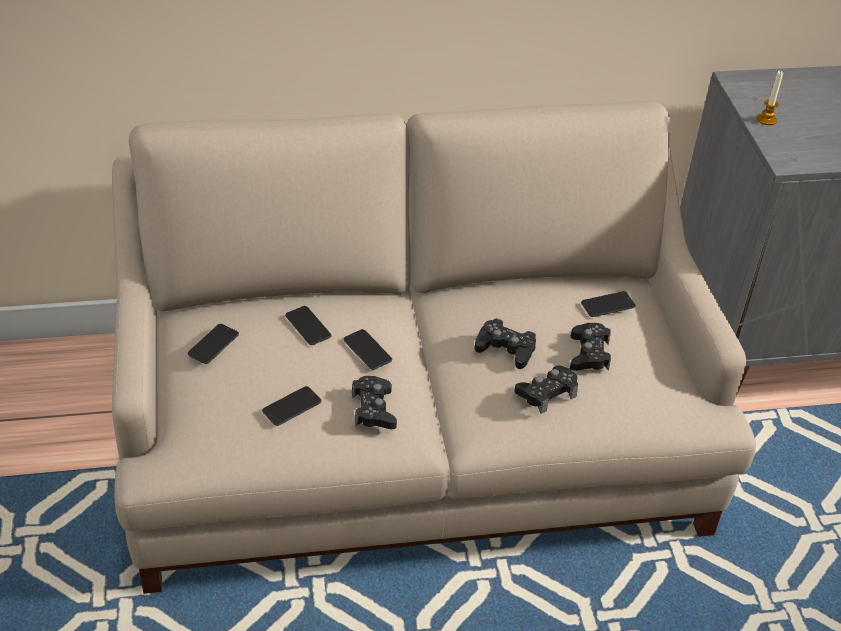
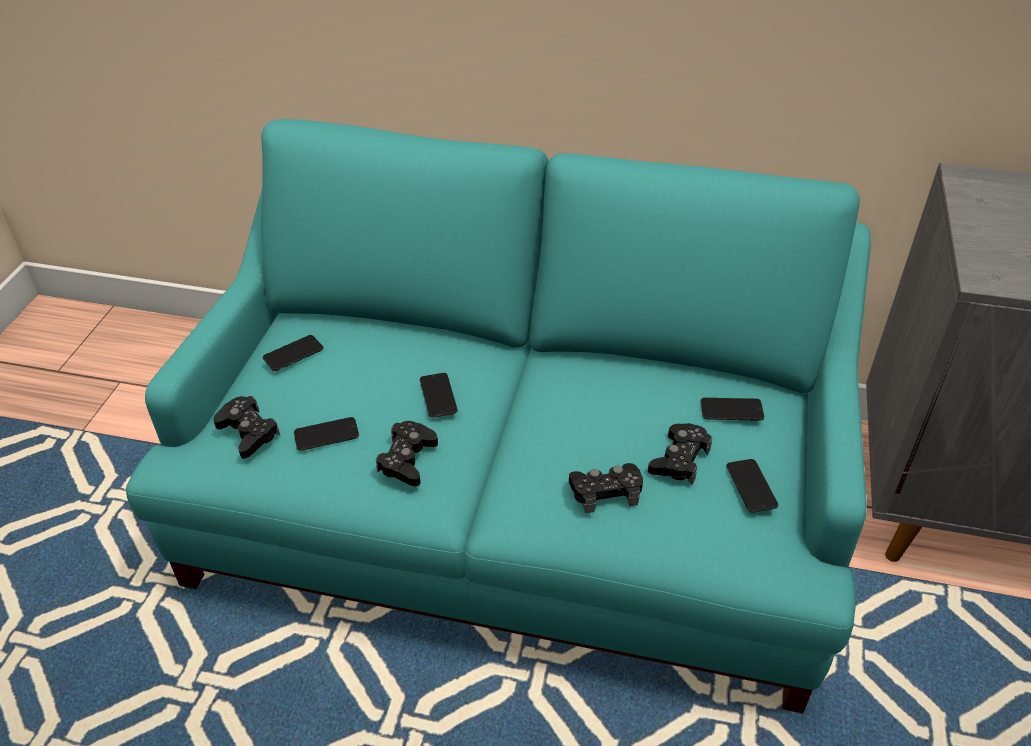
camera: 25 degrees right, 0 degrees up
(308, 326) = (393, 357): phone -> phone (751, 486)
(412, 434) = (517, 500): beige sofa -> turquoise sofa
(505, 348) = (586, 430): black game controller -> black game controller (248, 432)
(766, 120) = (982, 226): candle -> none

